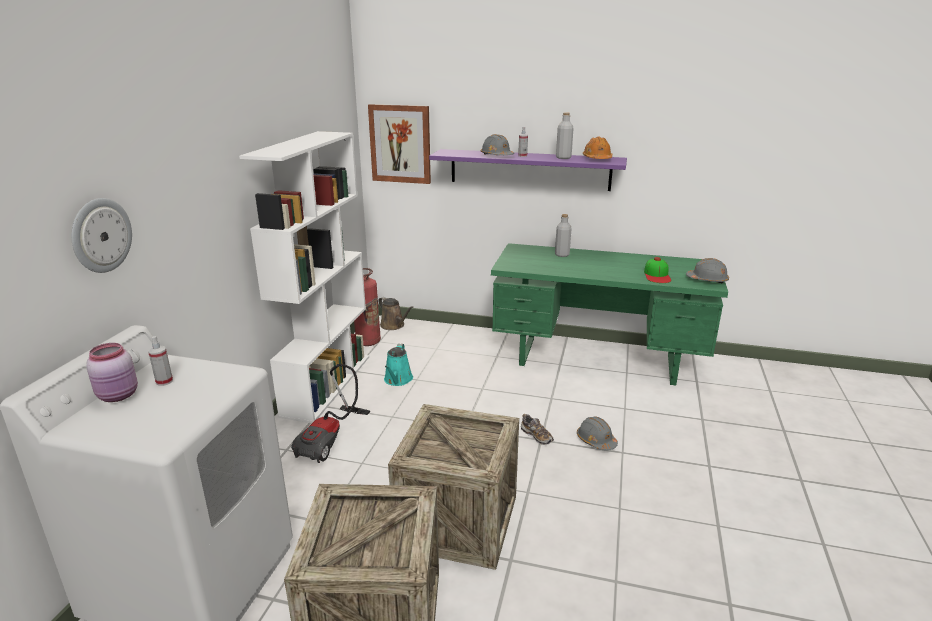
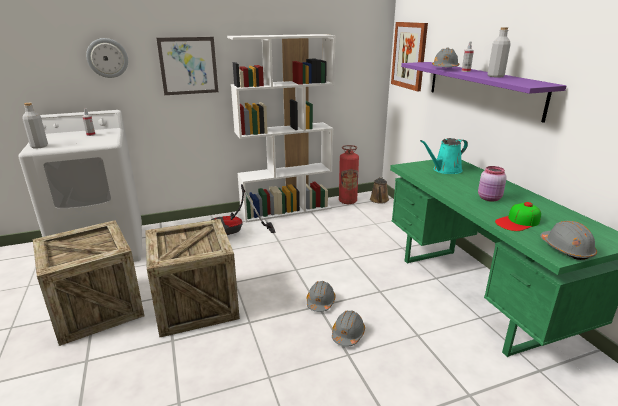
camera: 55 degrees right, 0 degrees up
(119, 395) = (71, 132): pink jar -> pink jar (489, 198)
(201, 215) = (188, 66): none -> picture
(397, 380) = (319, 226): turquoise watering can -> turquoise watering can (445, 170)
(536, 436) = (320, 302): shoe -> grey hard hat
(562, 254) = (474, 176): grey bottle -> grey bottle (39, 146)
(597, 159) = (524, 81): orange hard hat -> none

